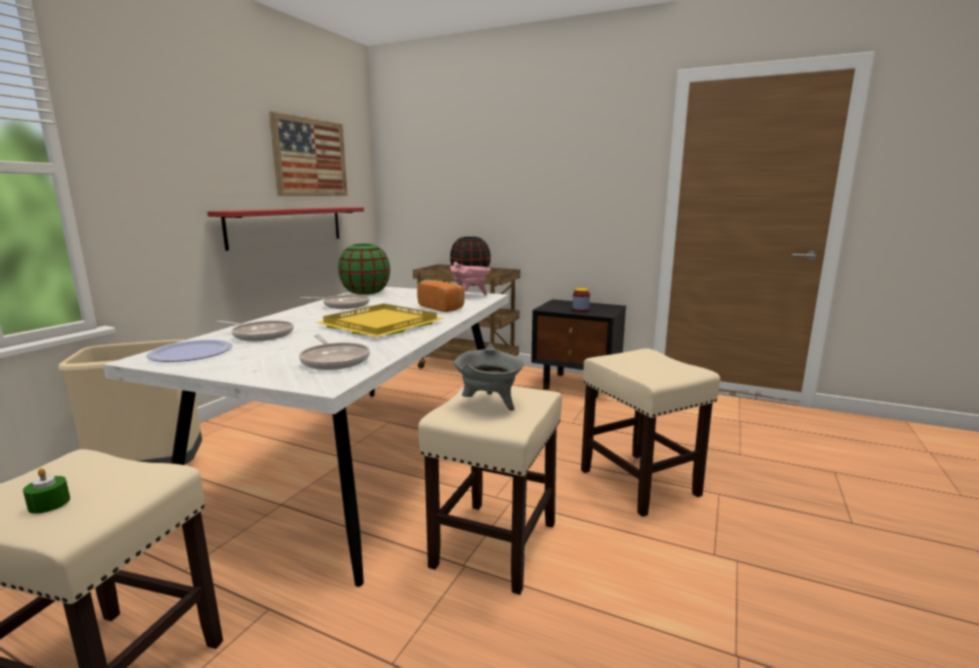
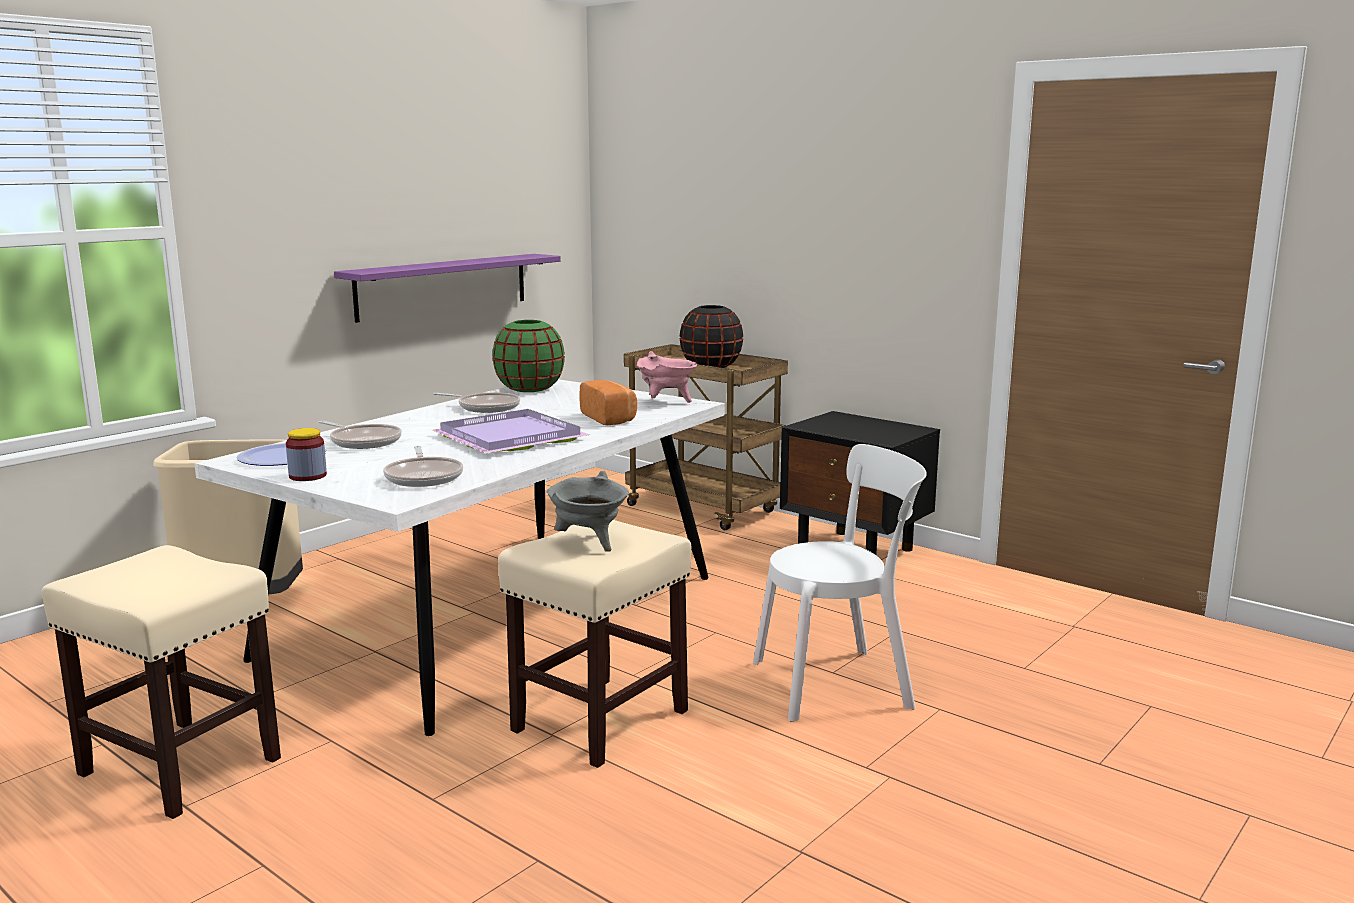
camera: 15 degrees right, 0 degrees up
(49, 503) = (139, 583): green candle -> none
(287, 226) = (443, 286): red shelf -> purple shelf
(310, 157) = (484, 185): picture -> none
(378, 324) = (507, 437): yellow tray -> purple tray
(580, 310) = (855, 432): jar -> jar (308, 476)
(640, 483) = (839, 683): beige stool -> white chair

